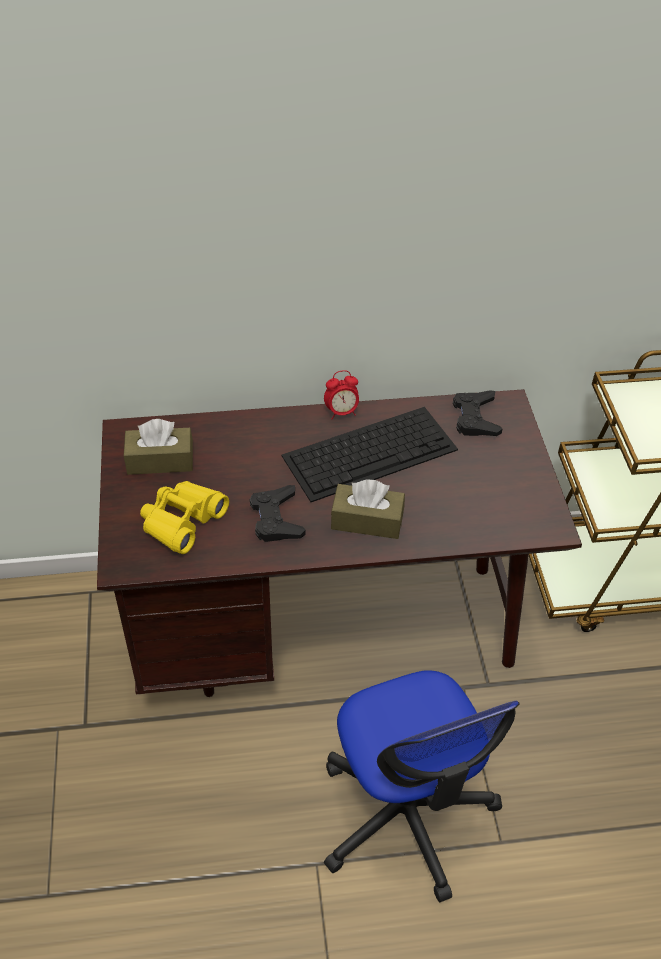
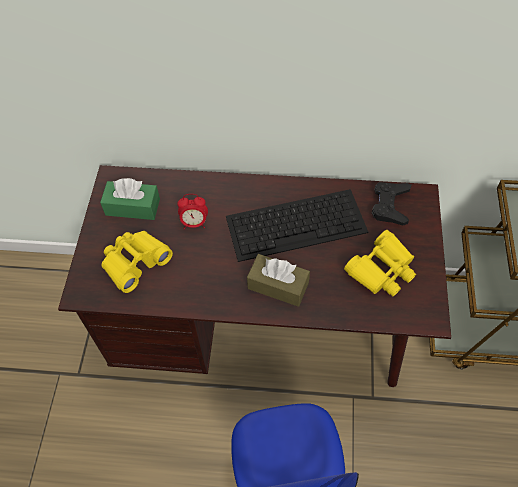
camera: 15 degrees right, 10 degrees up
(160, 460) = (132, 207): brown tissue box -> green tissue box
(276, 519) = (207, 272): black game controller -> none
(341, 412) = (282, 185): alarm clock -> alarm clock (194, 223)
(484, 487) = (381, 270): none -> yellow binoculars

